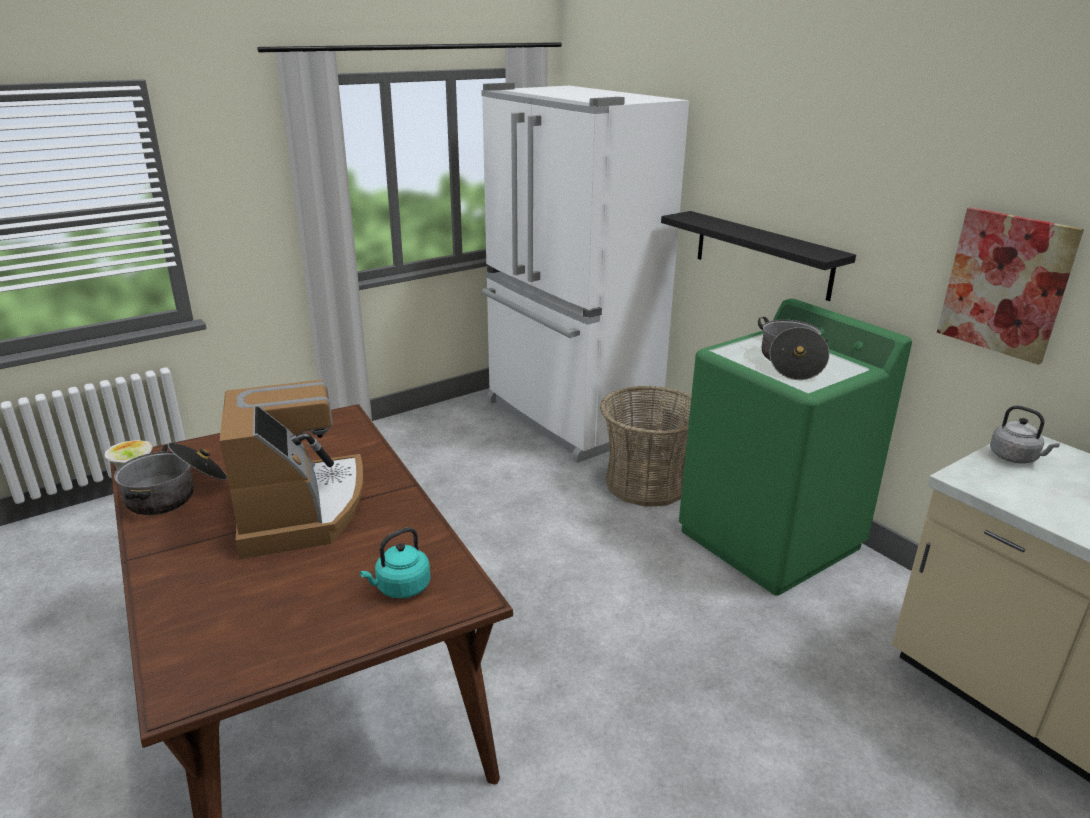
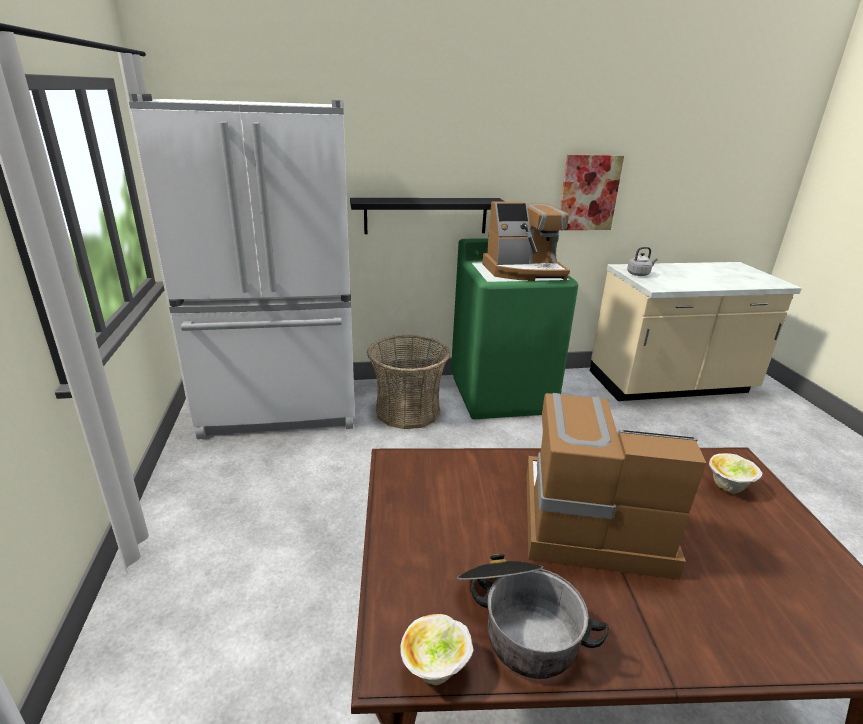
camera: 65 degrees left, 0 degrees up
(400, 588) = (728, 488): turquoise kettle -> bowl
(790, 362) = (524, 271): cooking pot -> coffee machine

